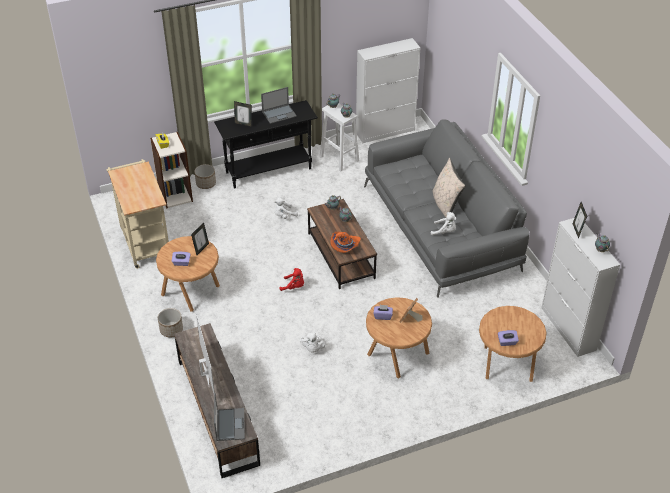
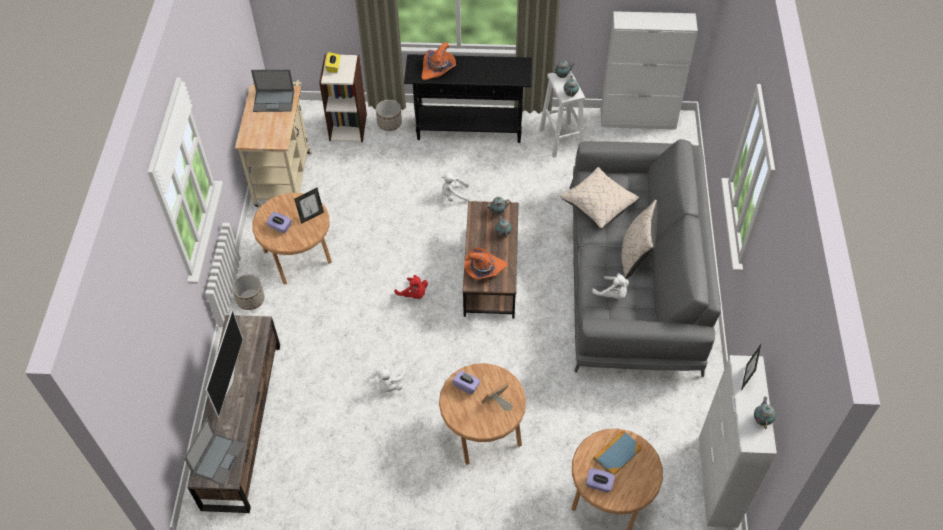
camera: 25 degrees right, 10 degrees up
(243, 124) = (438, 68): picture frame -> orange hat
(279, 114) = (488, 67): laptop -> laptop (274, 101)
(401, 182) = (598, 205): none -> beige pillow
(507, 321) = (617, 454): none -> book

